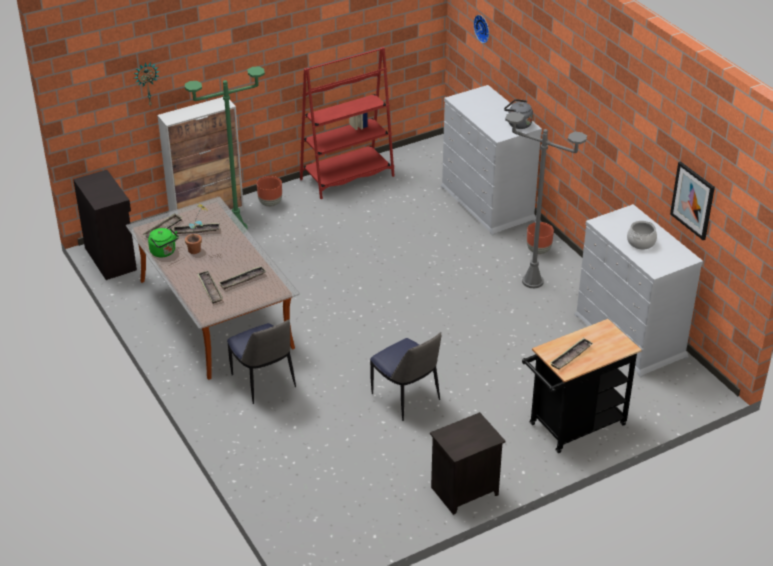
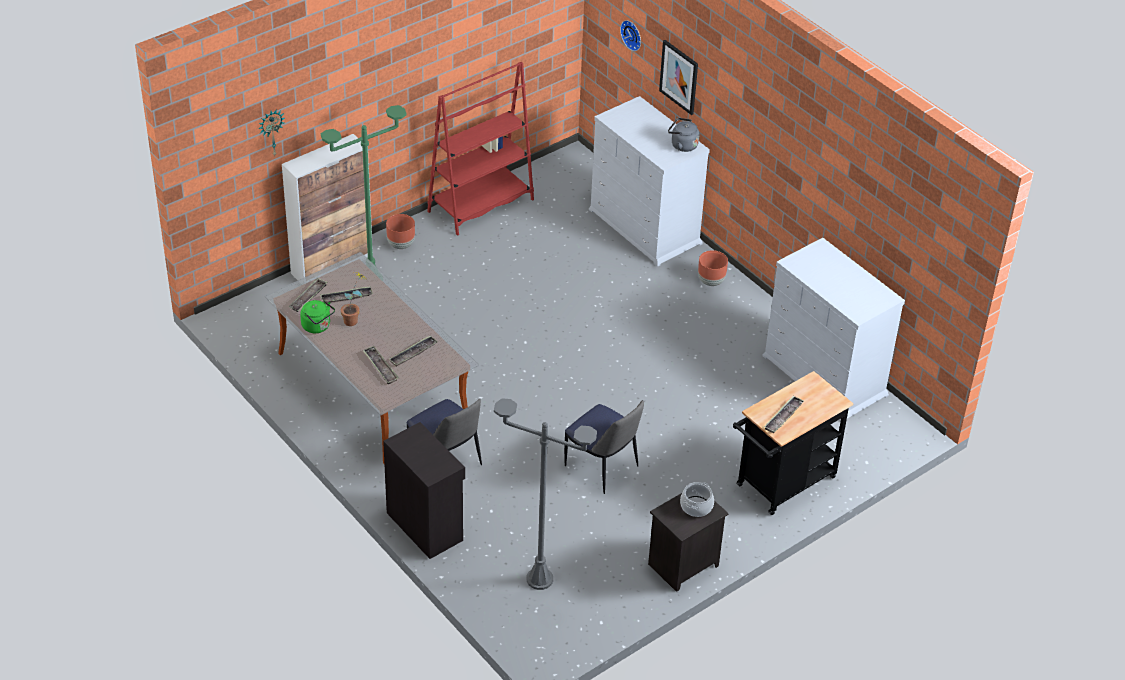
camera: 10 degrees left, 5 degrees up
(111, 258) = (237, 327): black cabinet -> black cabinet (425, 525)
(533, 281) = (711, 319): grey floor lamp -> grey floor lamp (540, 579)
(640, 242) = (838, 283): cooking pot -> cooking pot (696, 506)
(693, 200) = (891, 238): picture -> picture (679, 77)

